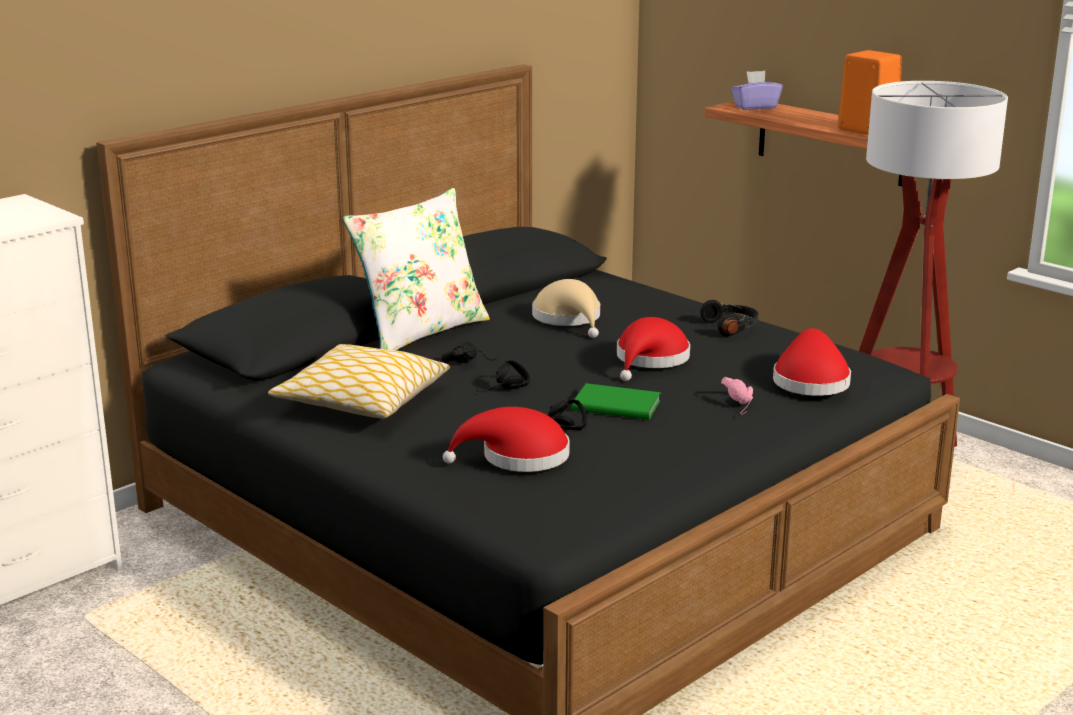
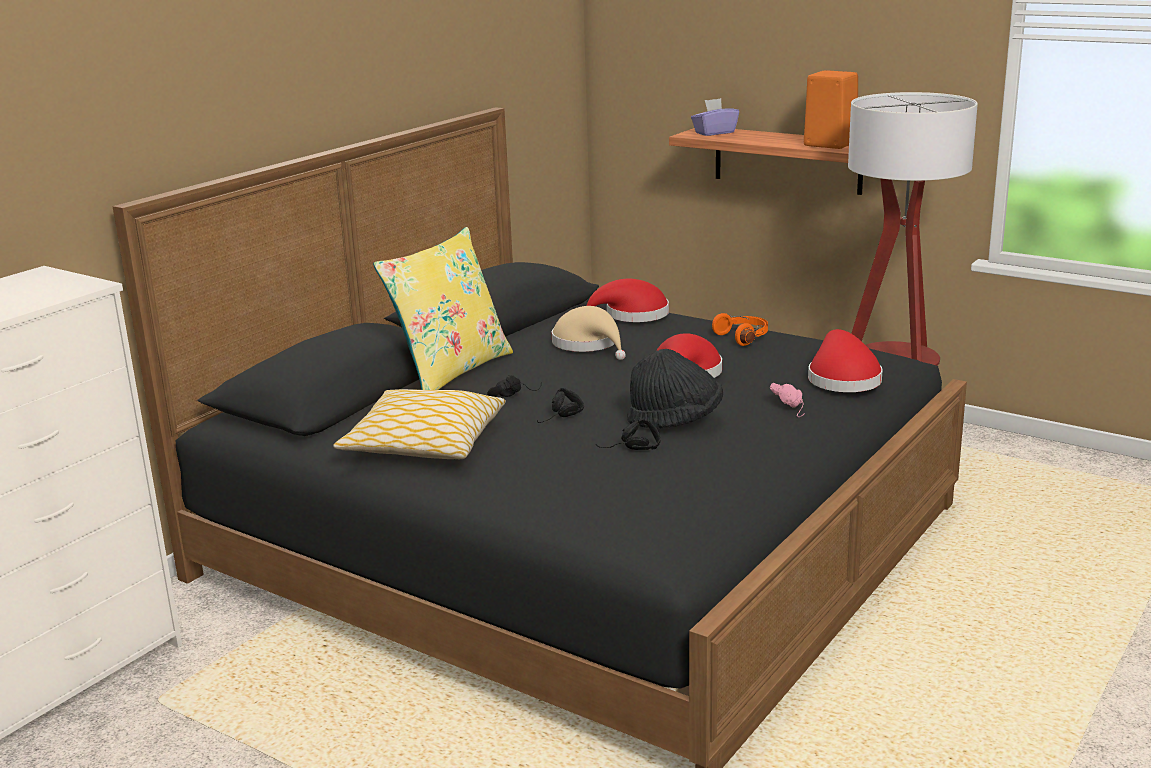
camera: 10 degrees left, 0 degrees up
(420, 332) = (451, 371): white pillow -> yellow pillow
(518, 457) = (608, 482): red hat -> red hat (632, 315)
(616, 404) = (675, 420): green book -> black hat
(731, 327) = (743, 337): black headphones -> orange headphones

